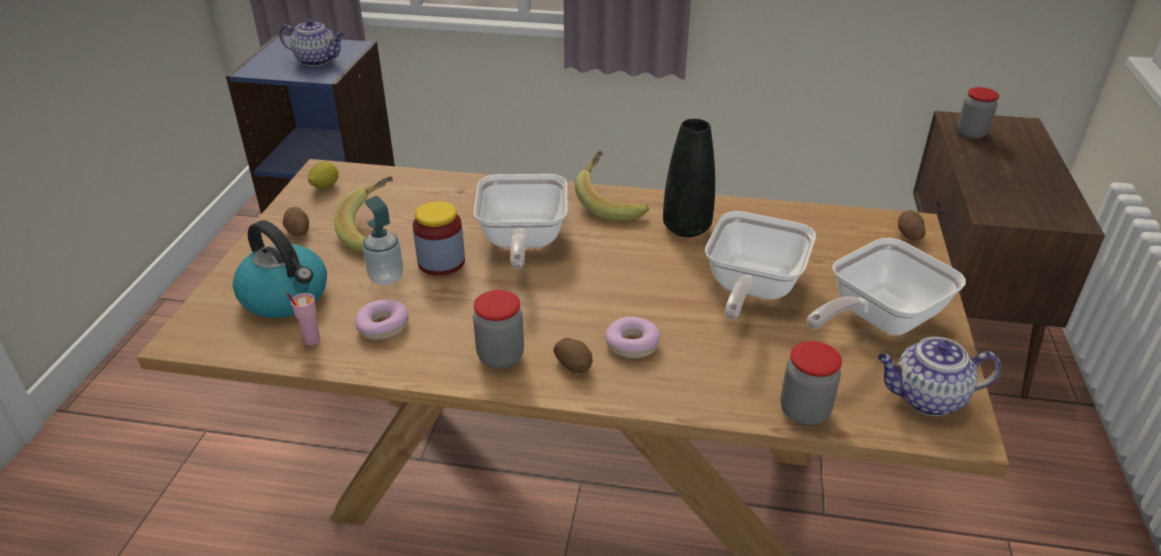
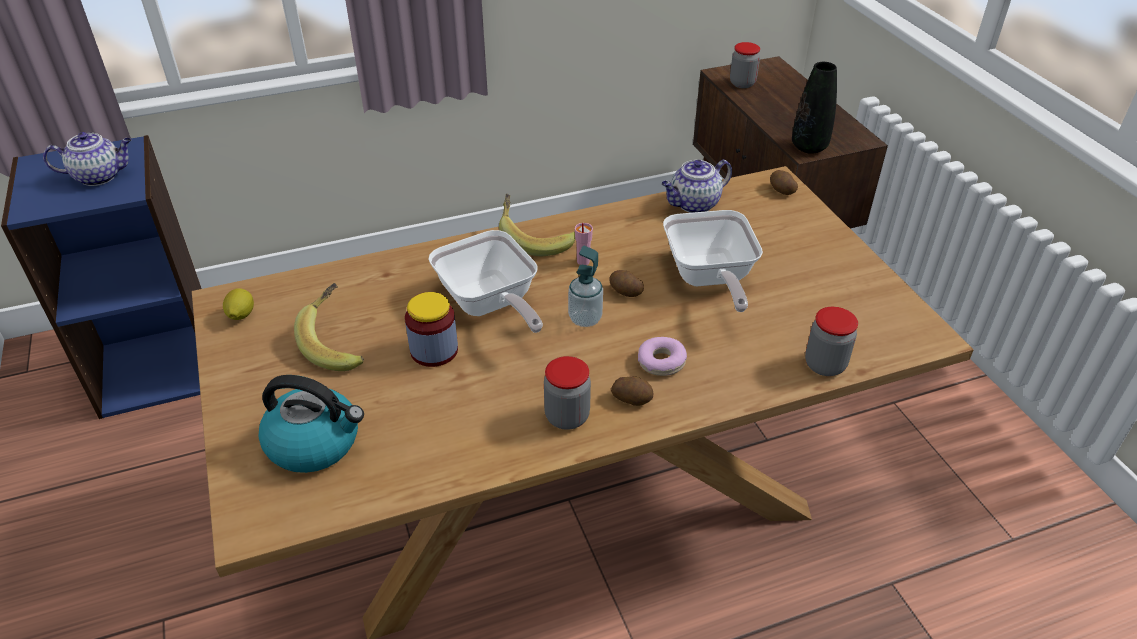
camera: 30 degrees left, 5 degrees up
(298, 231) = (258, 372): potato -> potato (625, 292)
(311, 340) = (383, 474): pink cup -> pink cup (583, 261)
(383, 326) = (438, 432): donut -> none
(386, 278) = (396, 385): soap dispenser -> soap dispenser (585, 319)
(686, 228) = (616, 242): black vase -> black vase (809, 147)
(877, 319) = (814, 270): frying pan -> none
(926, 399) = (892, 321): teapot -> teapot (693, 205)

